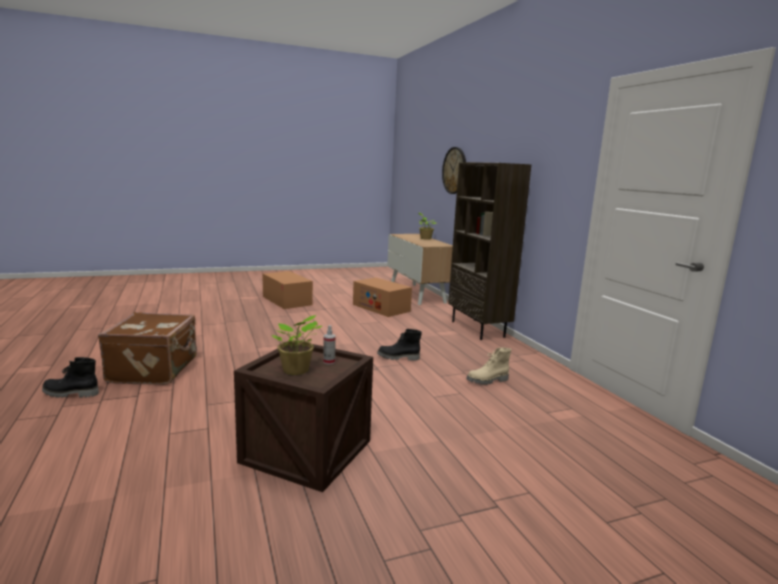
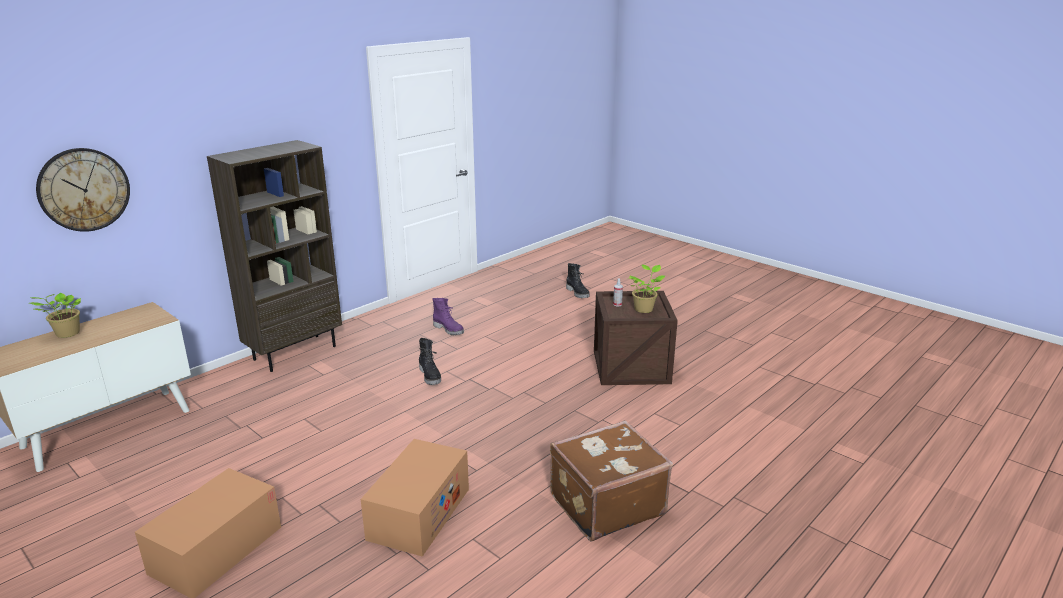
camera: 115 degrees left, 10 degrees up
(70, 394) = (705, 520): black boot -> black boot (578, 293)
(381, 308) = (224, 436): cardboard box -> cardboard box (419, 513)
(488, 381) = (449, 329): beige boot -> purple boot

